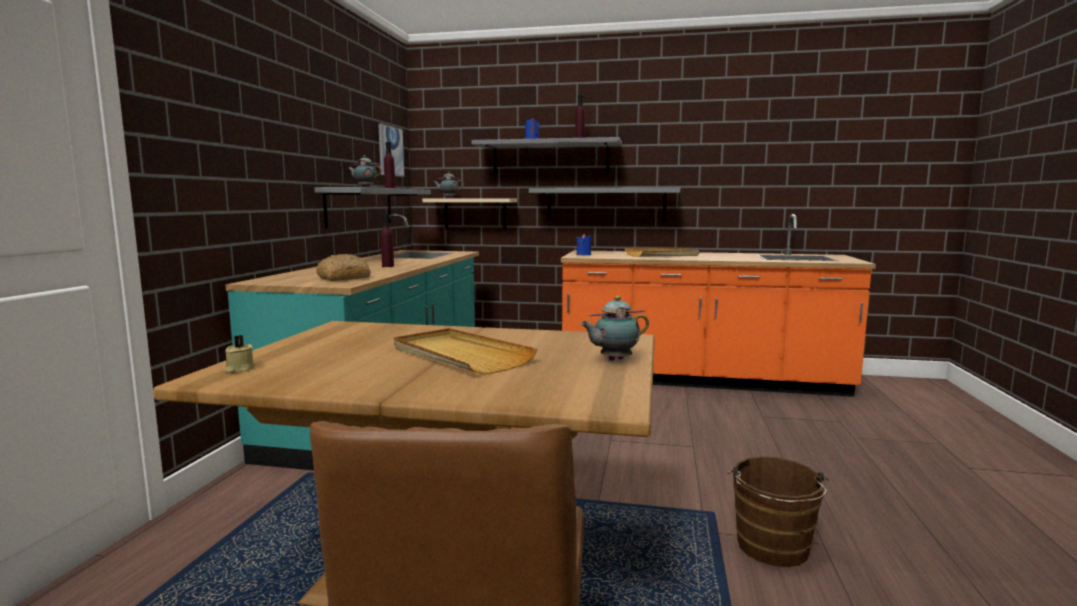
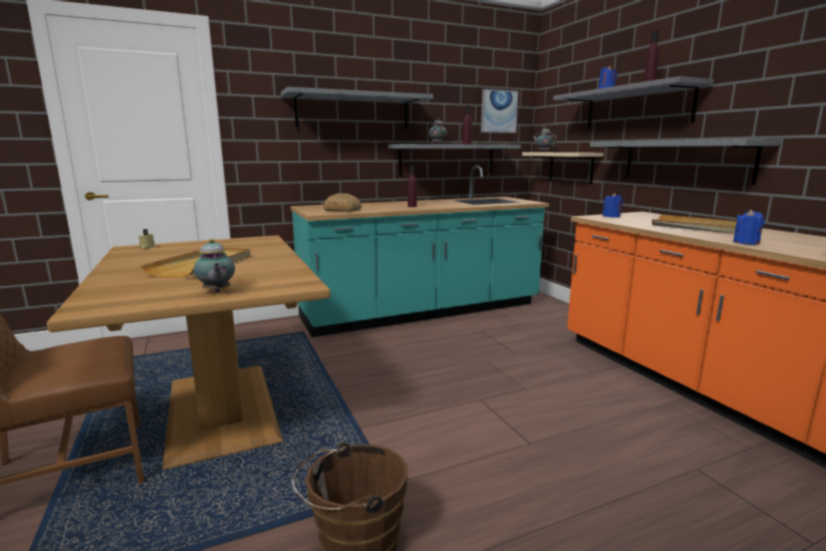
camera: 55 degrees right, 5 degrees up
(281, 139) = (353, 111): none -> grey shelf
(613, 360) = (216, 292): teapot -> teapot turned 150 degrees counterclockwise
(719, 259) = (746, 242): none -> blue candle

